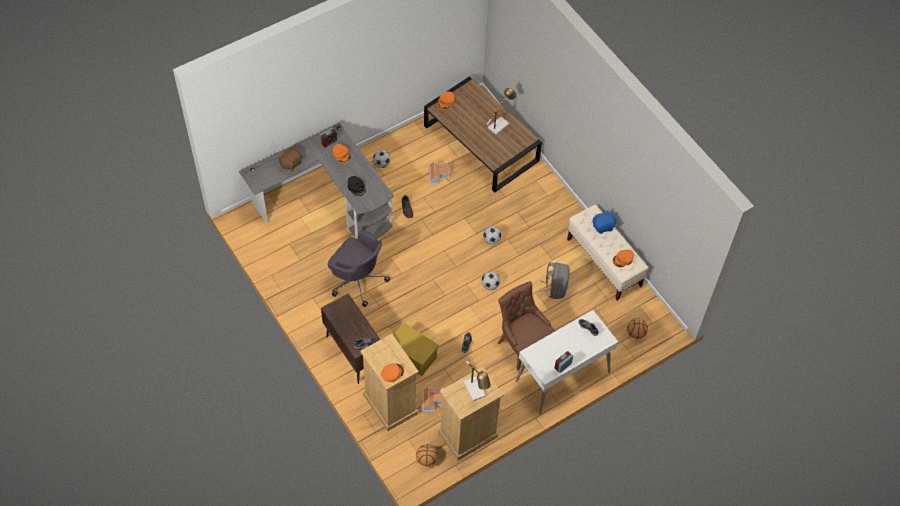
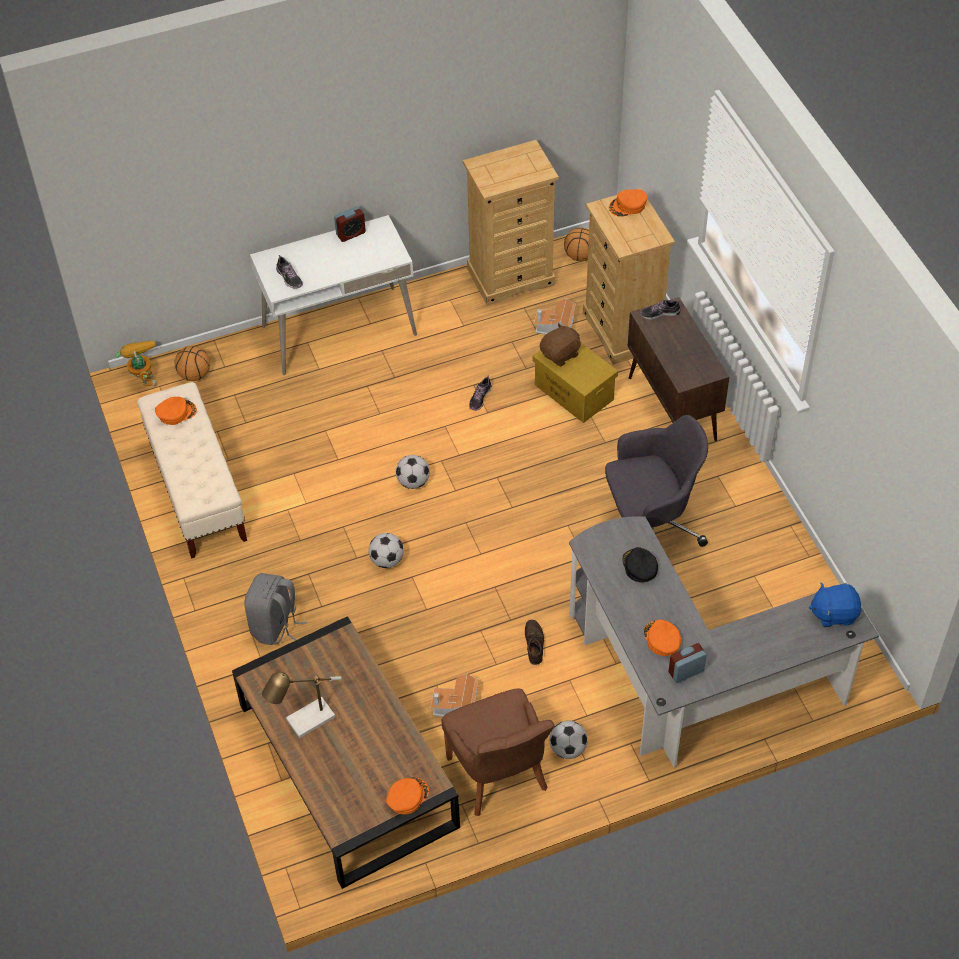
camera: 165 degrees left, 5 degrees down
(290, 163) = (769, 634): brown plush toy -> brown plush toy (560, 354)
(357, 280) = (650, 525): grey office chair -> grey office chair turned 120 degrees clockwise
(476, 392) = (502, 167): table lamp -> none
(522, 345) = (387, 383): brown chair -> brown chair (499, 776)
(555, 288) = (301, 461): grey backpack -> grey backpack (275, 626)
(603, 227) = (185, 472): blue plush toy -> blue plush toy (834, 613)
(664, 327) = (142, 377): none -> toy robot

